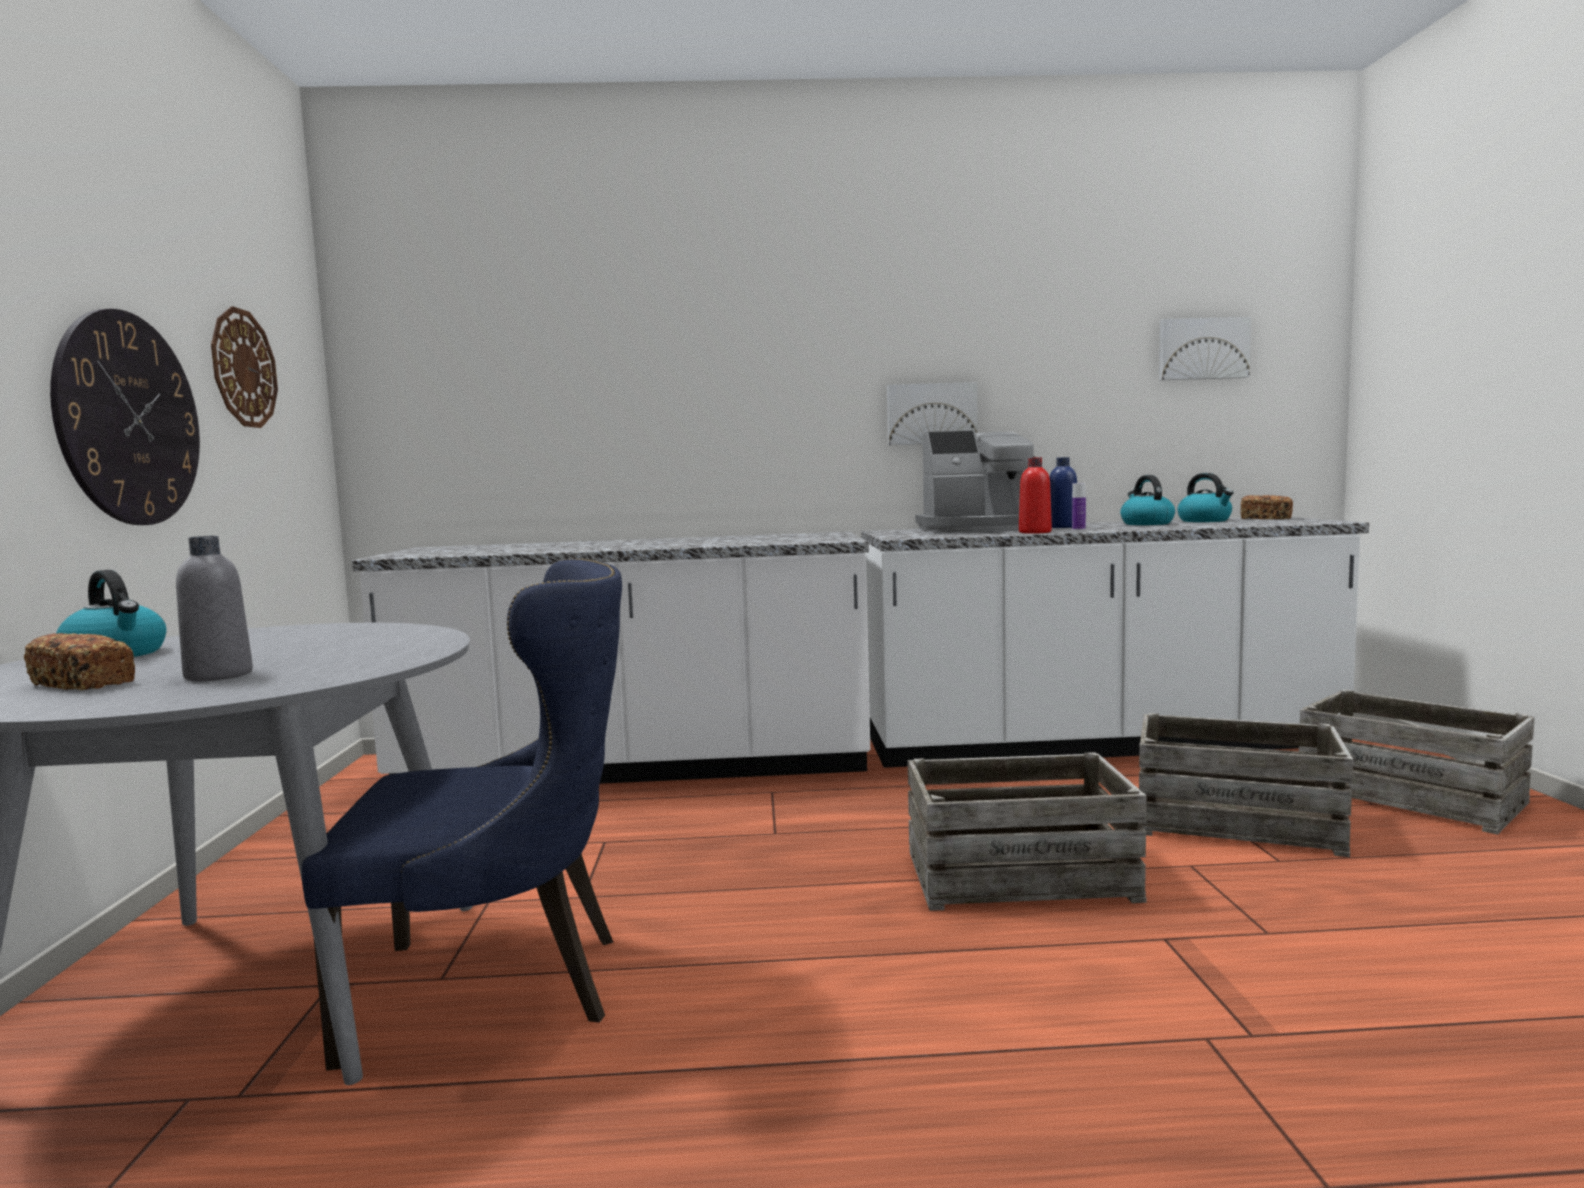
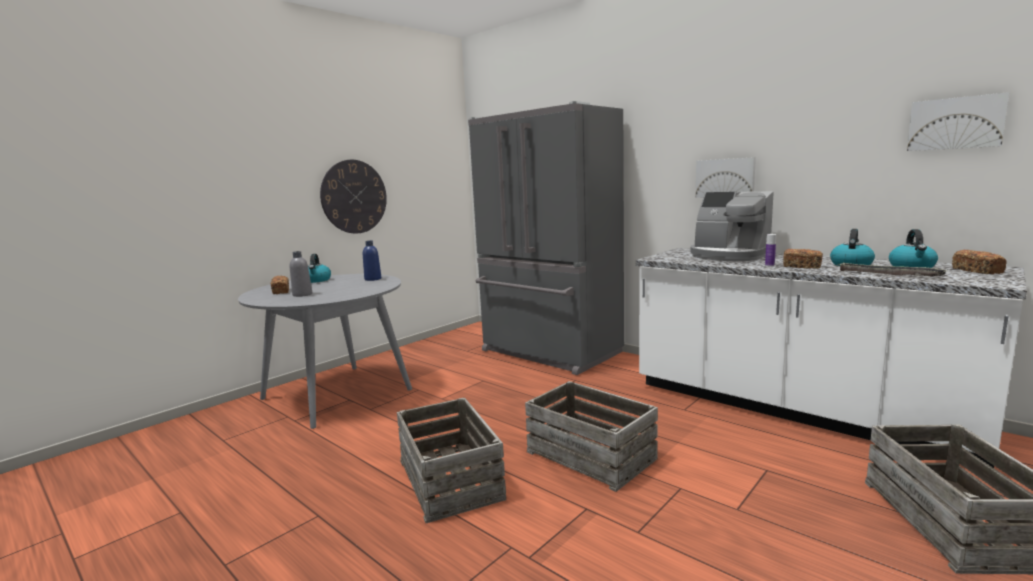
camera: 45 degrees right, 5 degrees up
(243, 368) = (414, 168): wall clock -> none
(500, 987) = (376, 418): blue chair -> none
(636, 767) = (549, 352): white counter -> grey fridge
(1035, 532) = (733, 264): red bottle -> none
(1062, 527) = (782, 260): blue bottle -> blue bottle (373, 279)
(1115, 528) = (802, 266): none -> bread
(1223, 525) = (889, 274): none -> tray
(1236, 822) = (767, 481): crate -> crate (451, 479)

